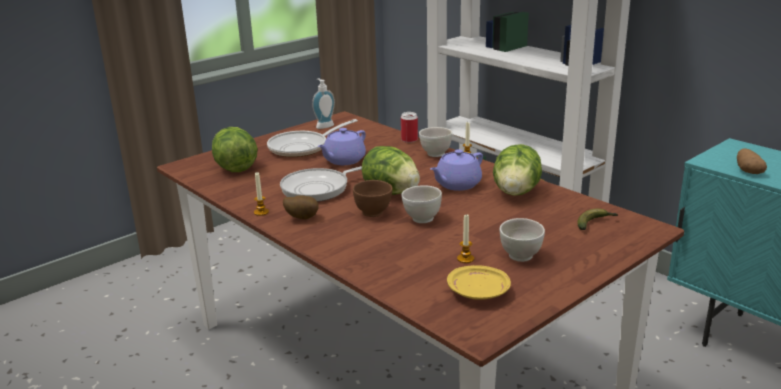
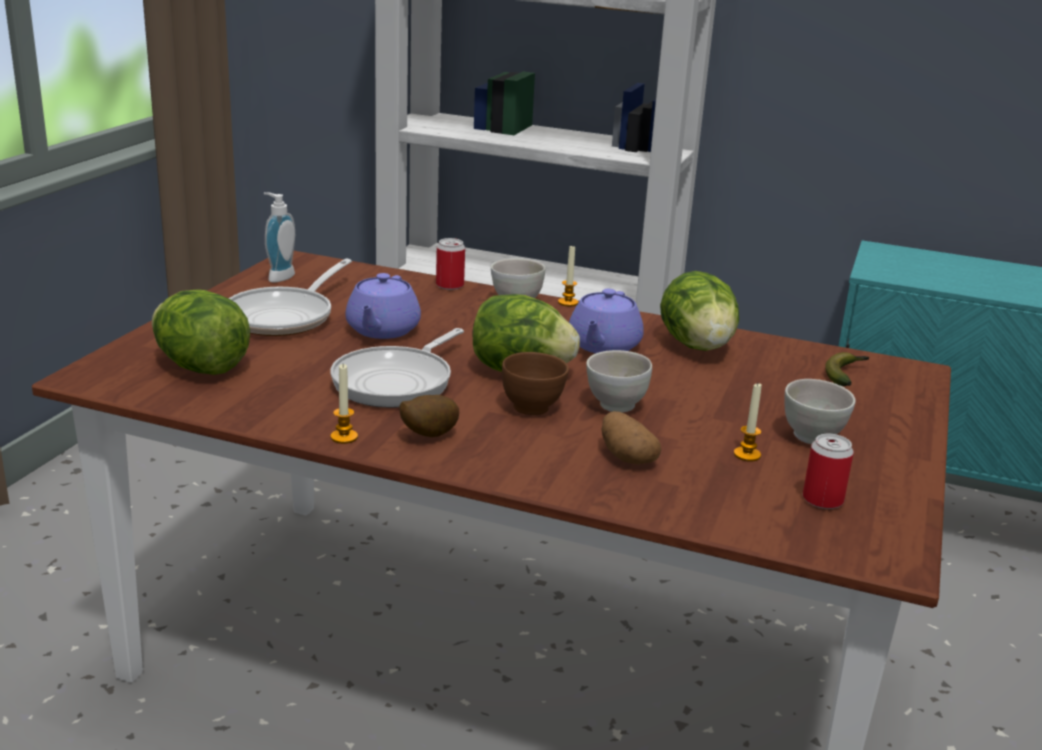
camera: 30 degrees left, 0 degrees up
(479, 292) = (822, 500): yellow plate -> can
(747, 171) = (931, 280): potato -> potato (625, 456)

